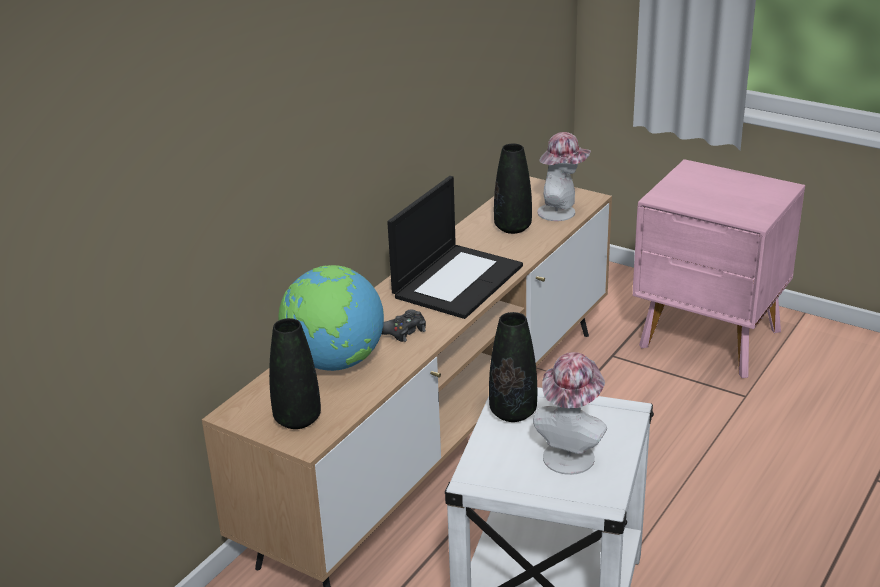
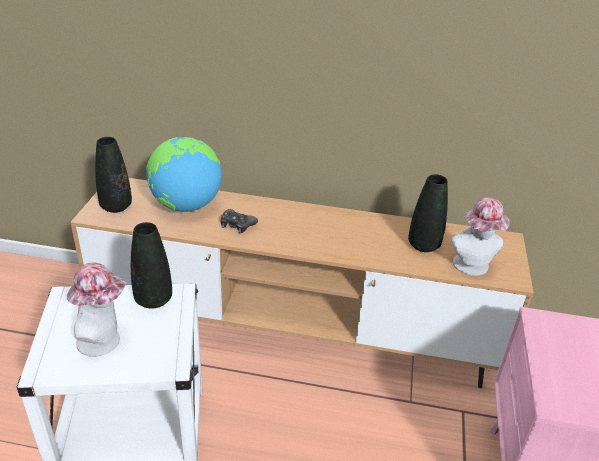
camera: 65 degrees right, 5 degrees up
(457, 280) = (321, 234): laptop -> none

